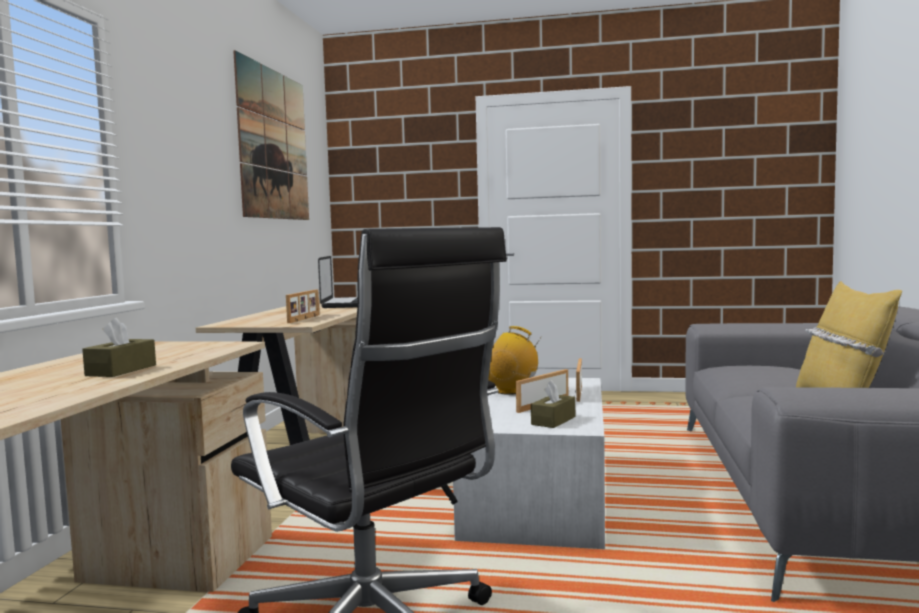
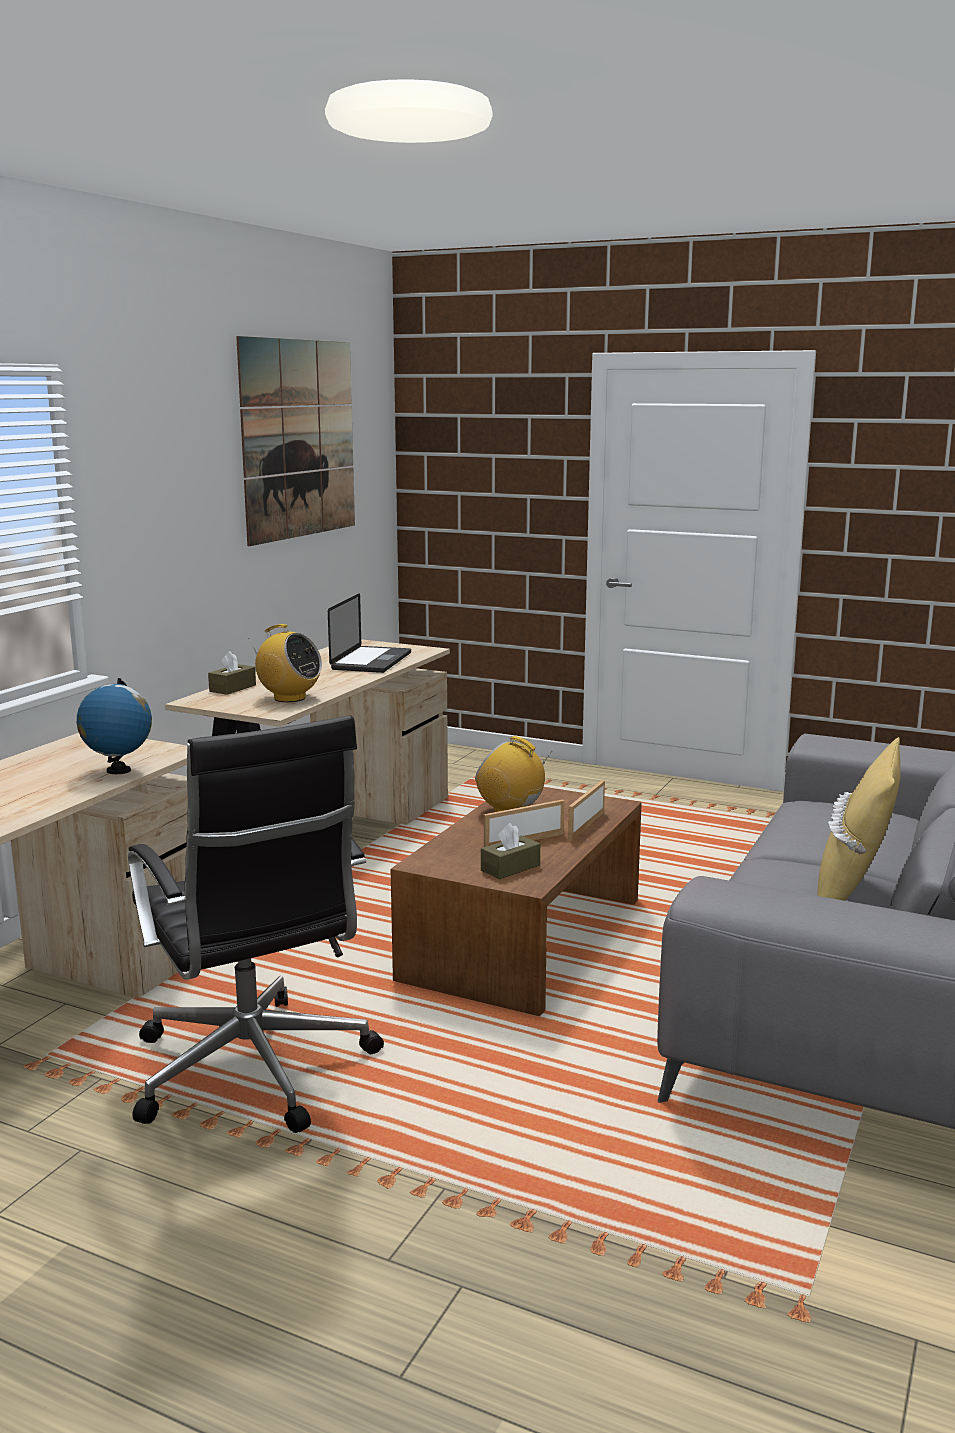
camera: 15 degrees right, 10 degrees up
(121, 370) = (46, 791): brown tissue box -> brown tissue box (232, 688)
(188, 356) = (118, 771): none -> globe
(305, 319) = (289, 698): picture frame -> radio
(539, 495) = (525, 938): white coffee table -> brown coffee table

